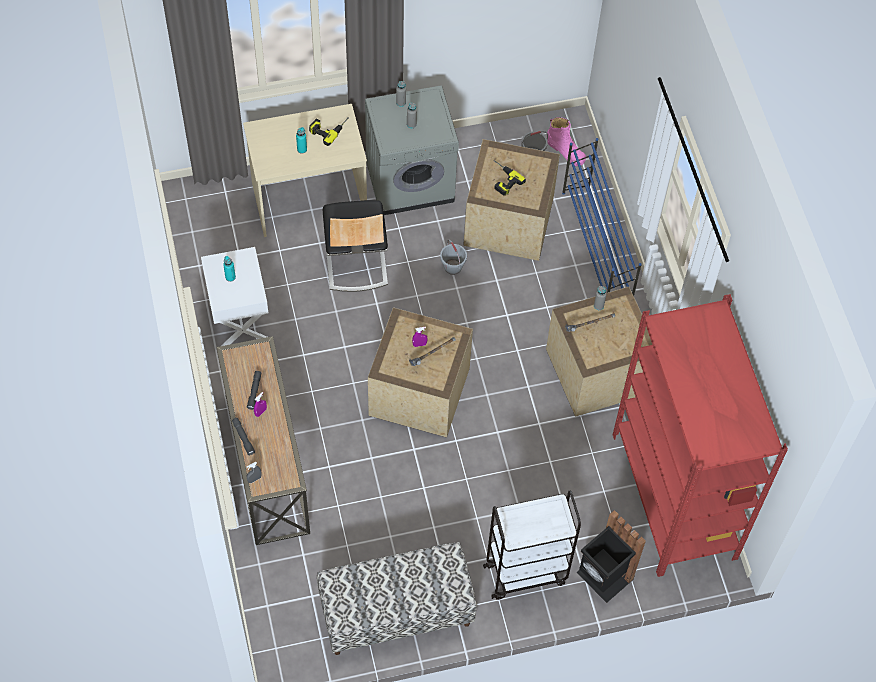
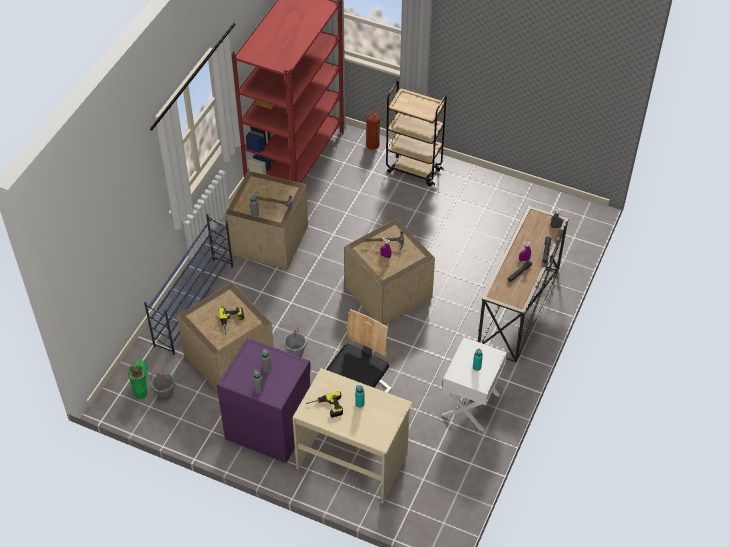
camera: 140 degrees left, 10 degrees down
(396, 613) = (502, 194): bench -> none
(411, 184) = (269, 426): grey washing machine -> purple washing machine
(525, 576) = (414, 171): white cart -> brown cart
(565, 150) = (140, 381): pink boot -> green boot
(603, 577) = (373, 147): black trash can -> fire extinguisher

